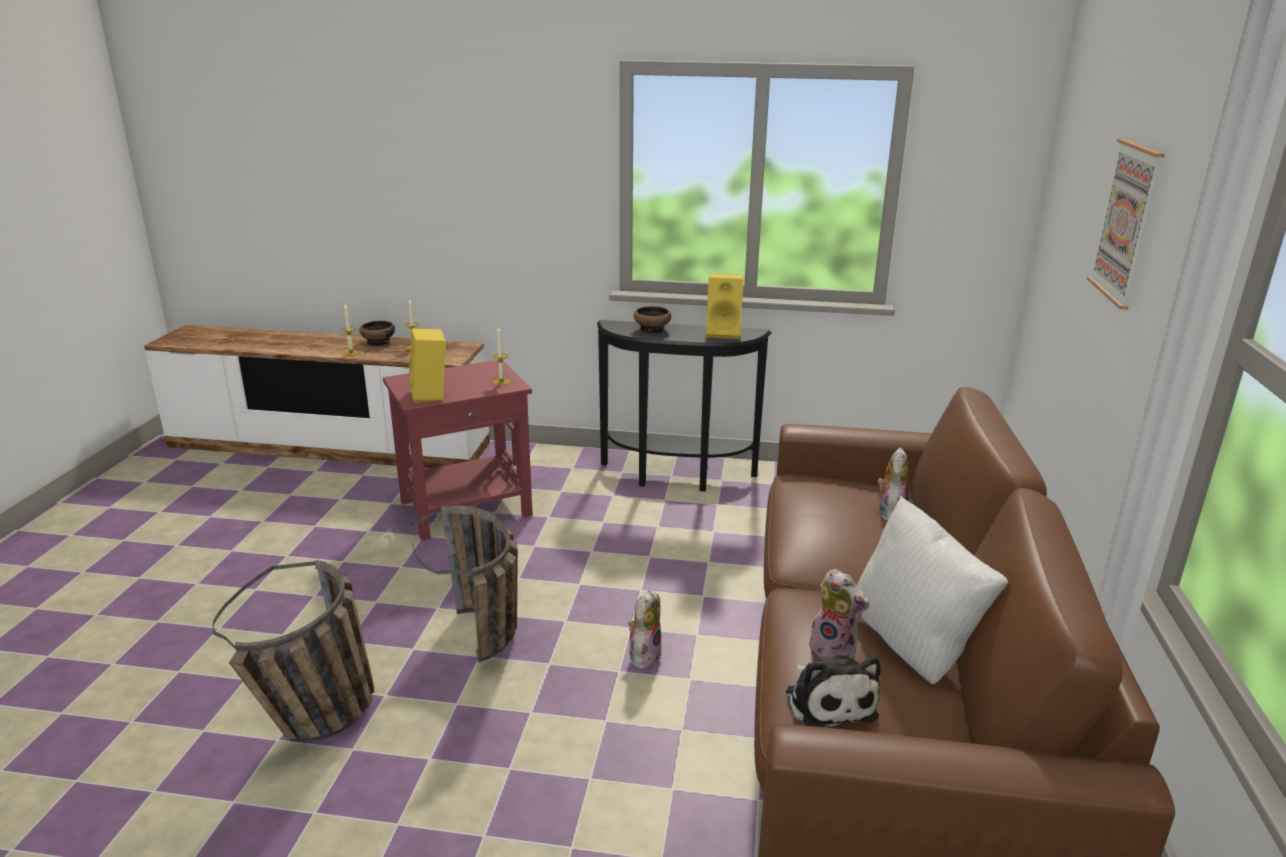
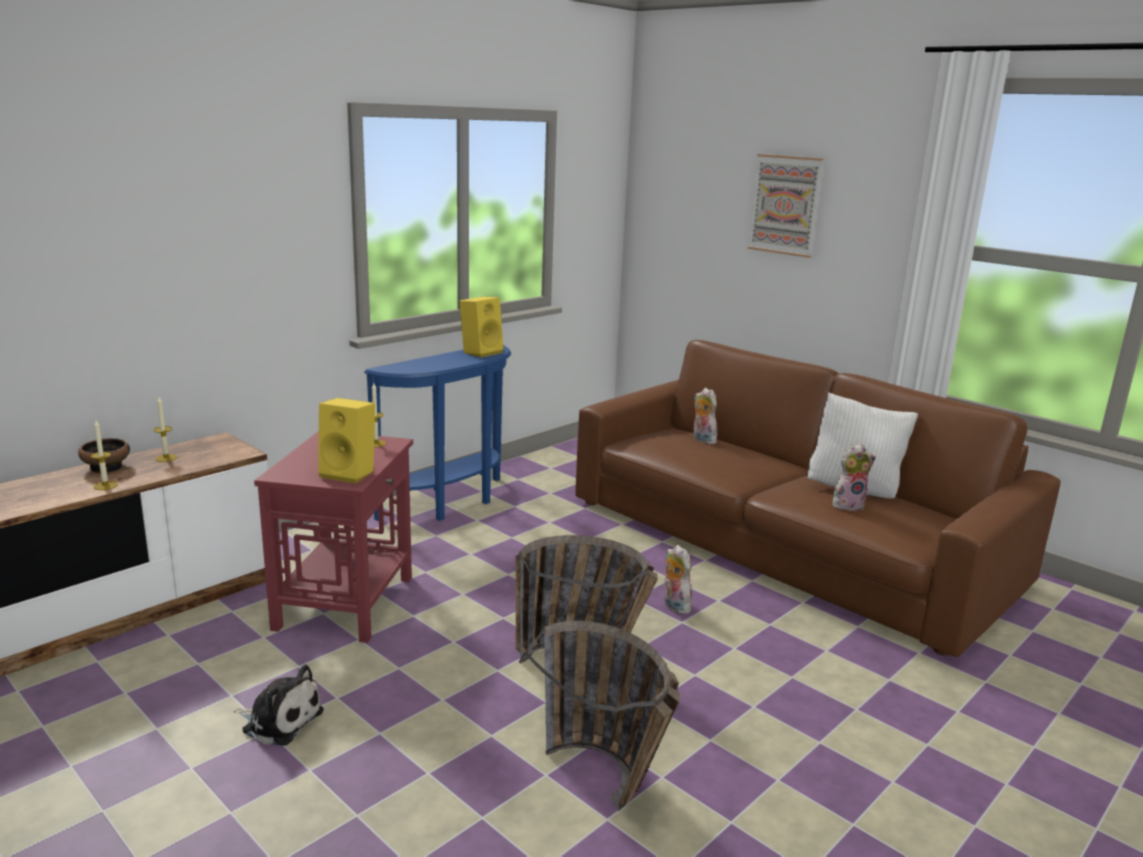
camera: 55 degrees left, 5 degrees down
(652, 329) = (429, 363): bowl -> none
(676, 478) = (452, 503): black console table -> blue console table
(829, 701) = (893, 525): plush toy -> plush toy (279, 720)

